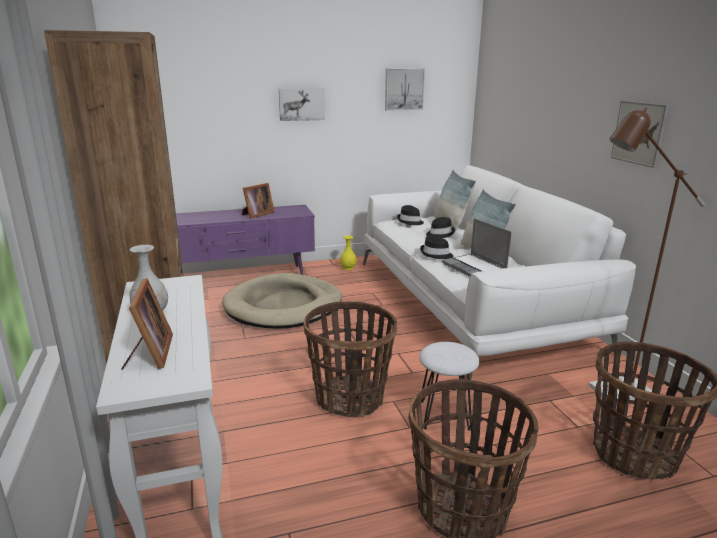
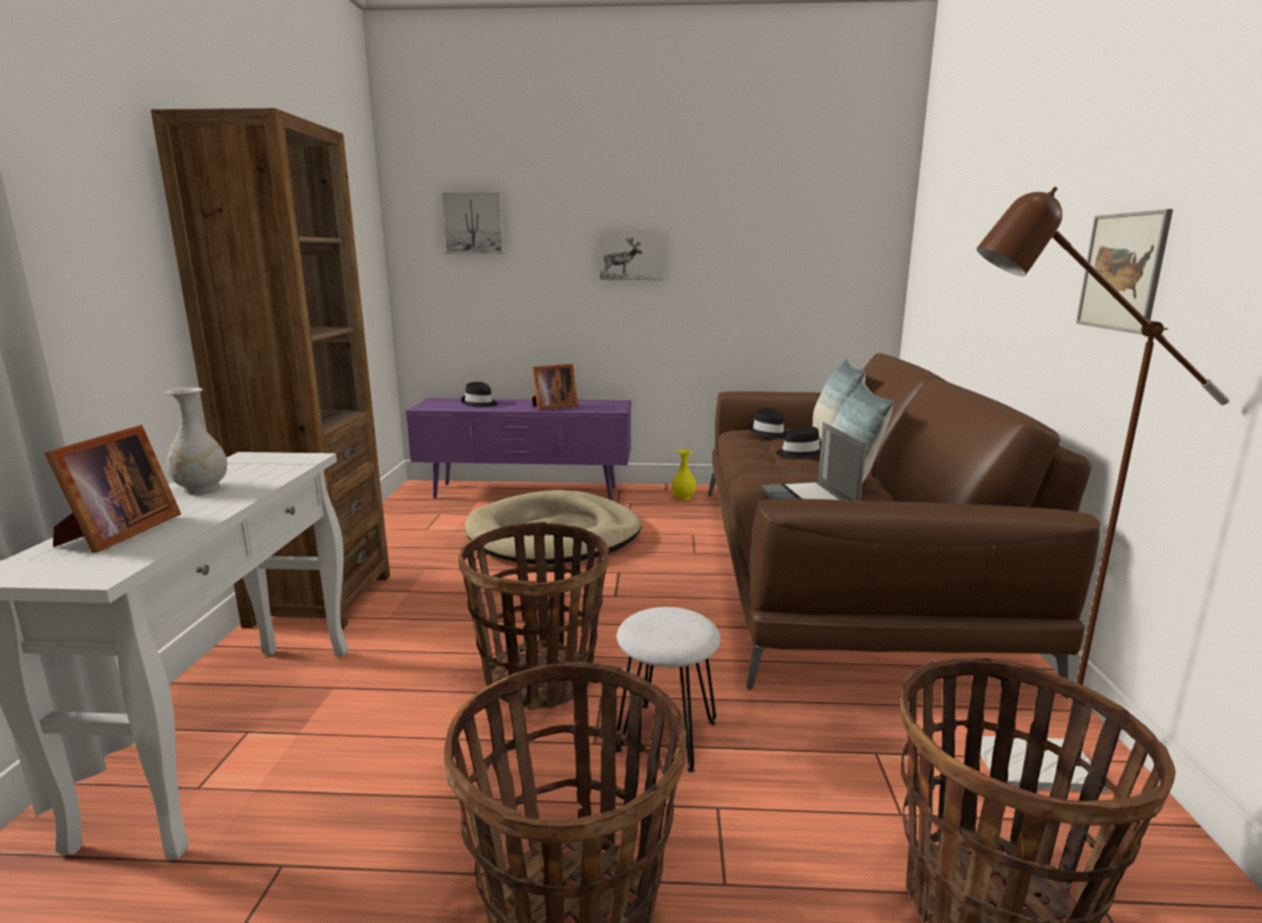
camera: 20 degrees right, 5 degrees down
(403, 89) = (788, 237): picture -> picture (474, 223)
(436, 254) = (765, 478): black hat -> black hat (479, 403)
(469, 303) = (837, 569): white sofa -> brown sofa

